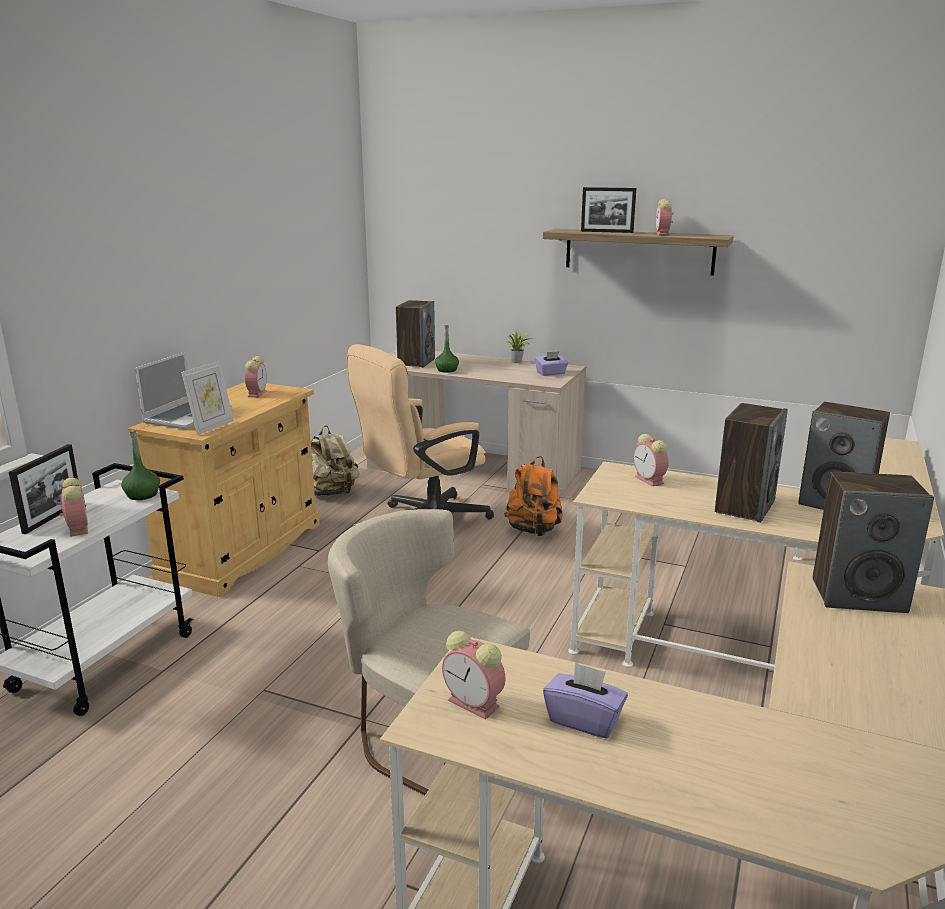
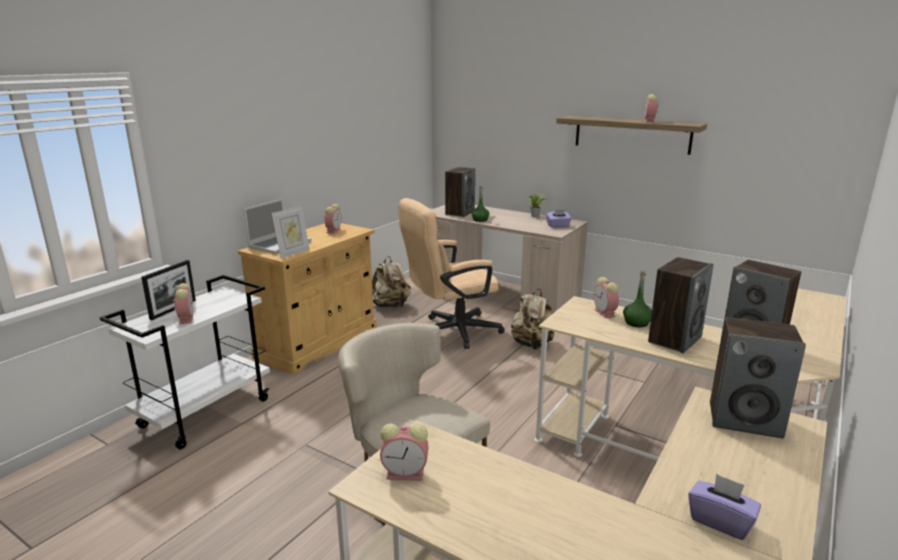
camera: 10 degrees right, 0 degrees up
(142, 495) = (236, 298): green bottle -> green bottle (637, 323)
(475, 704) = (406, 473): alarm clock -> alarm clock turned 45 degrees counterclockwise
(533, 530) = (532, 344): orange backpack -> beige backpack
(584, 720) = (483, 495): purple tissue box -> purple tissue box (720, 521)
(607, 232) = (606, 119): picture frame -> none

